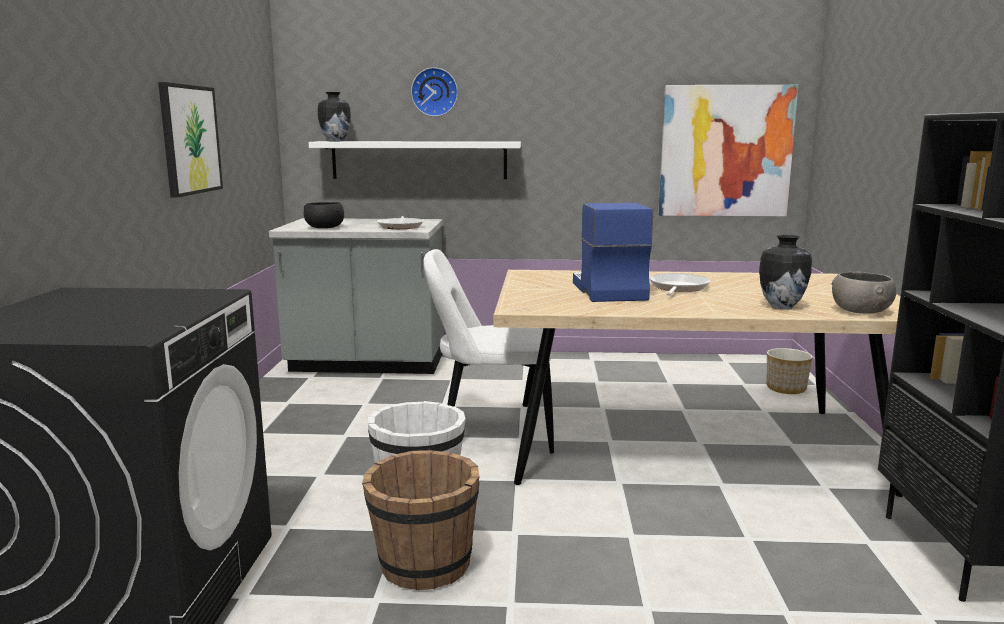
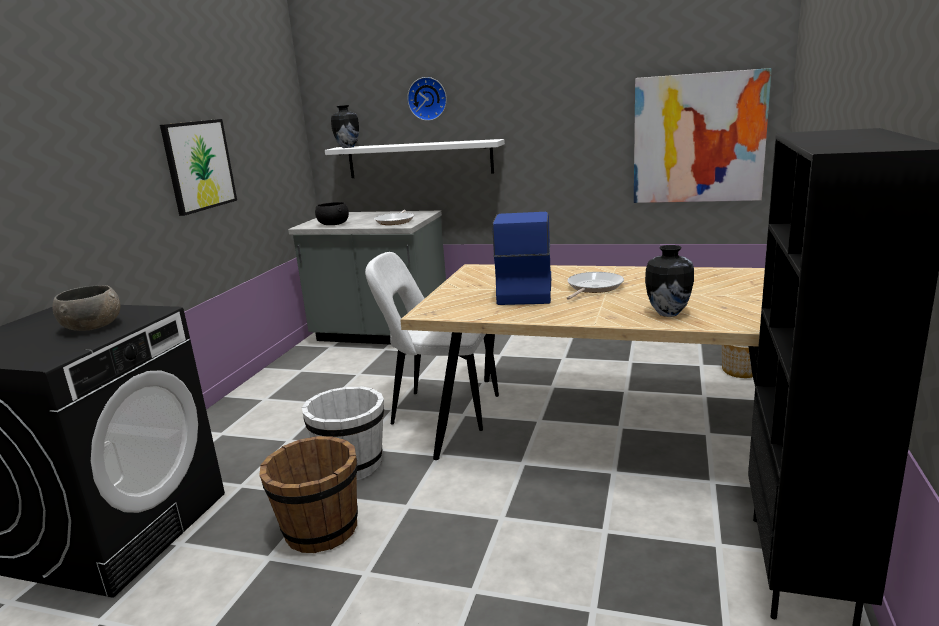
camera: 15 degrees right, 5 degrees up
(860, 311) = (742, 320): grey bowl -> grey bowl (92, 326)

